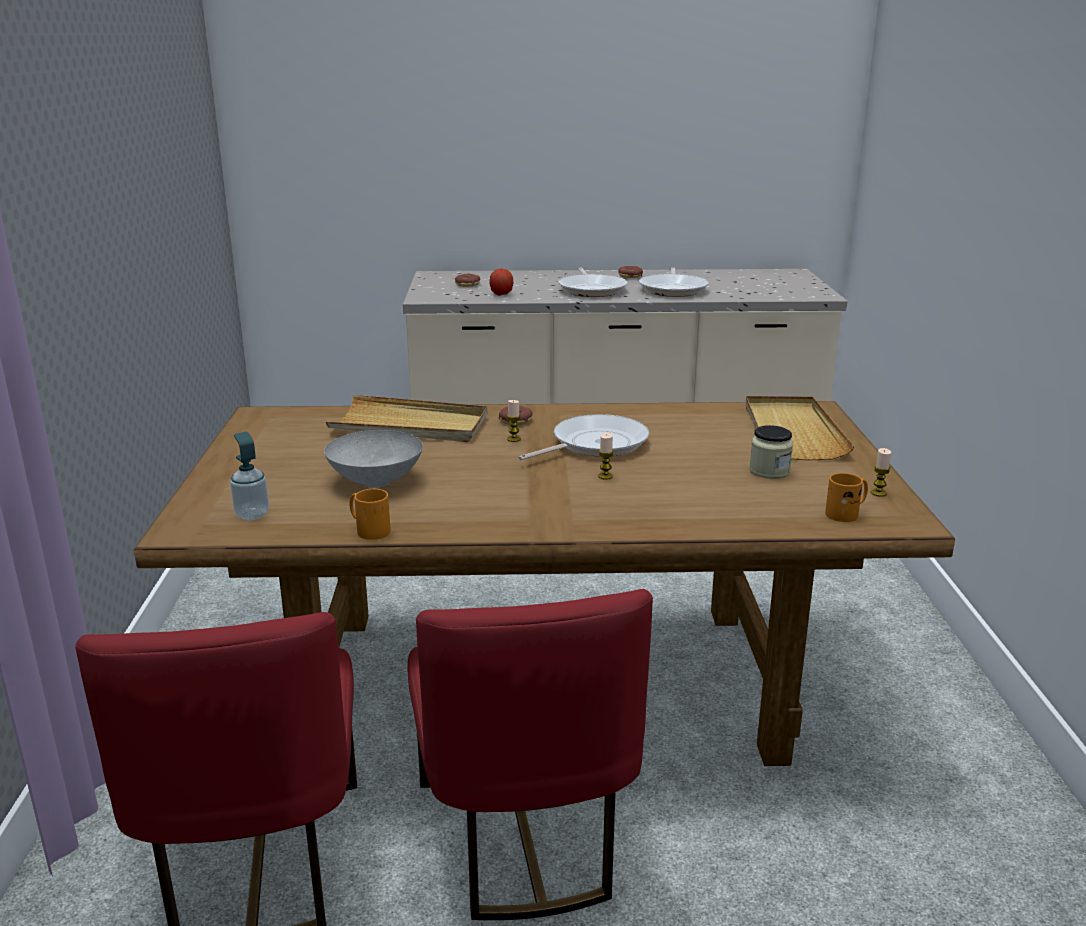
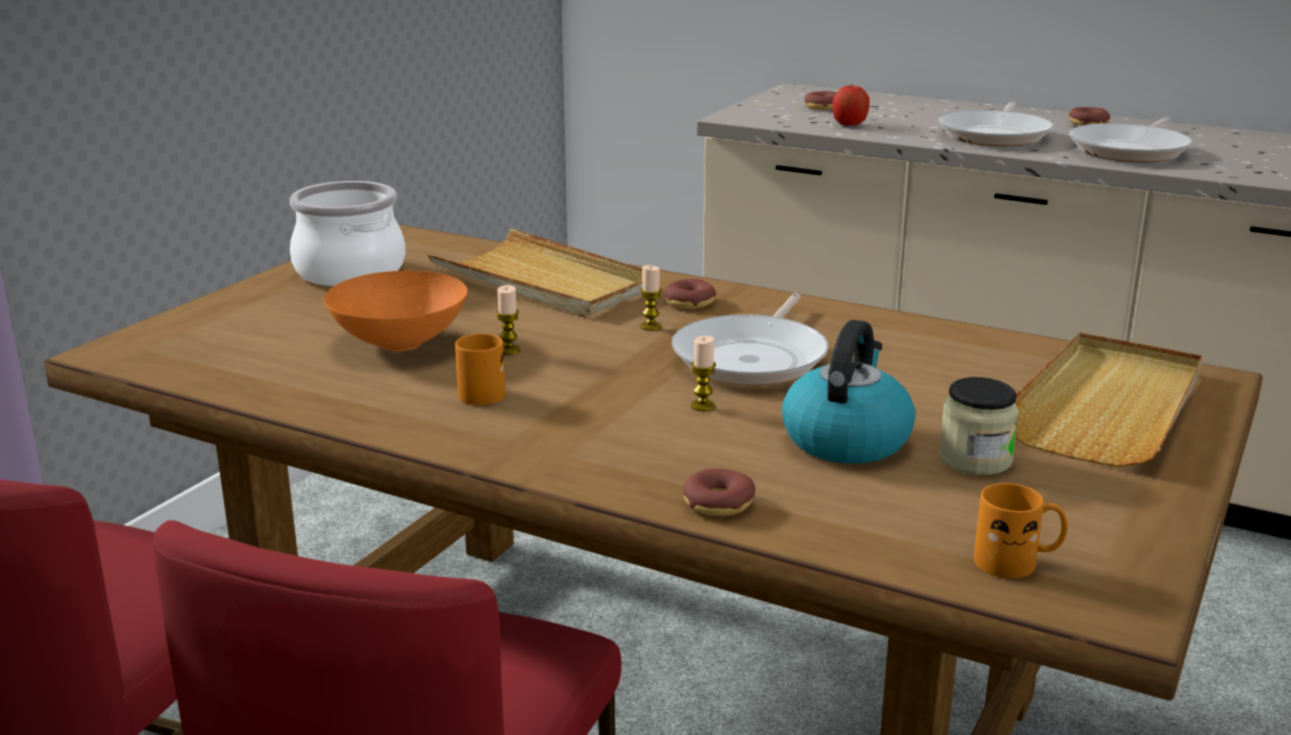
camera: 30 degrees right, 0 degrees up
(252, 515) = (208, 351): soap dispenser -> none
(268, 444) = (351, 271): none -> cooking pot
(368, 530) = (299, 402): orange mug -> orange mug (478, 392)
(377, 481) = (402, 343): grey bowl -> orange bowl
(595, 444) = (753, 357): frying pan -> frying pan turned 120 degrees clockwise
(683, 523) = (718, 504): none -> donut
(699, 476) = (846, 439): none -> kettle
(878, 493) = (1128, 544): candle -> candle (509, 350)

